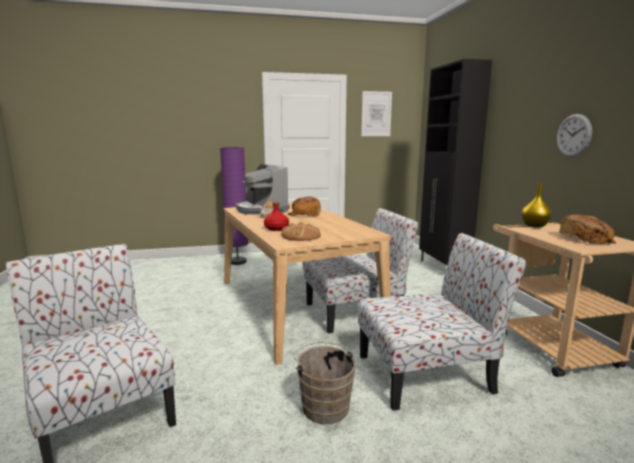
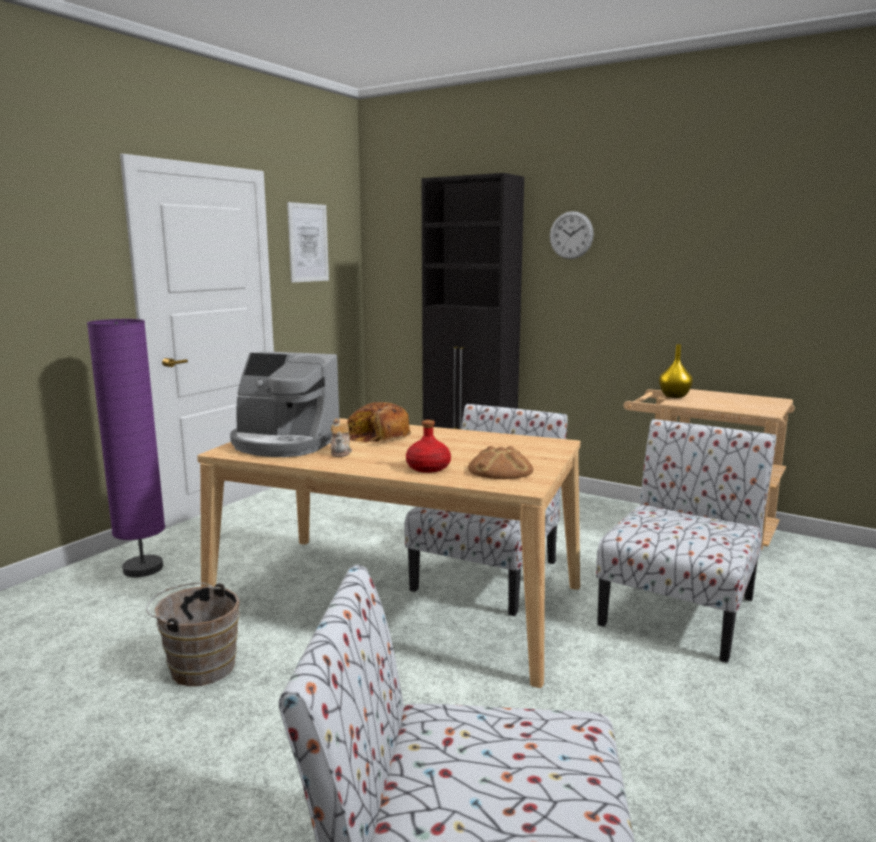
camera: 45 degrees left, 0 degrees up
(324, 405) = (675, 698): brown bucket -> brown bucket (199, 666)
(573, 135) = (672, 284): wall clock -> wall clock (571, 235)
(587, 239) = (742, 402): bread -> none

